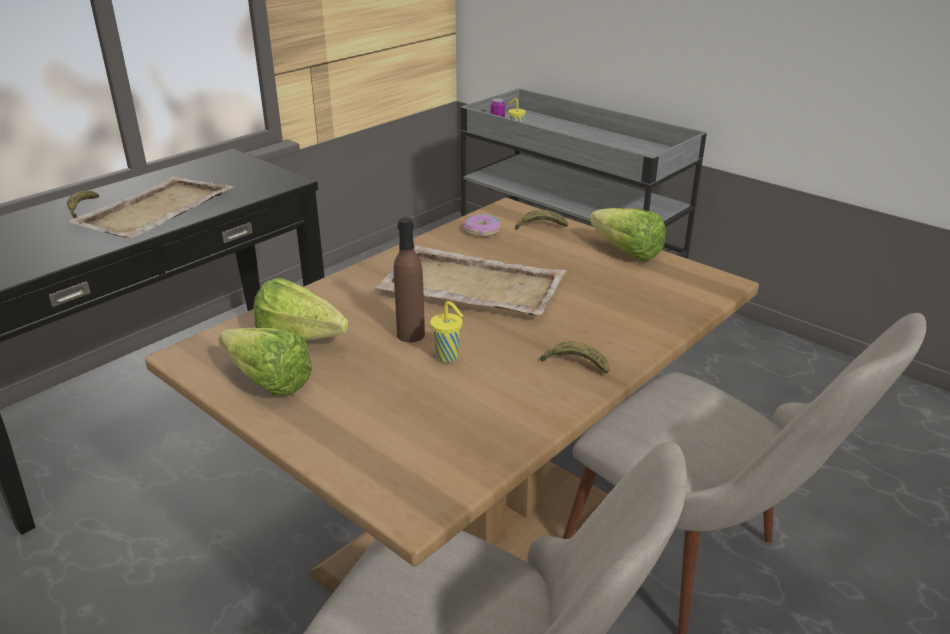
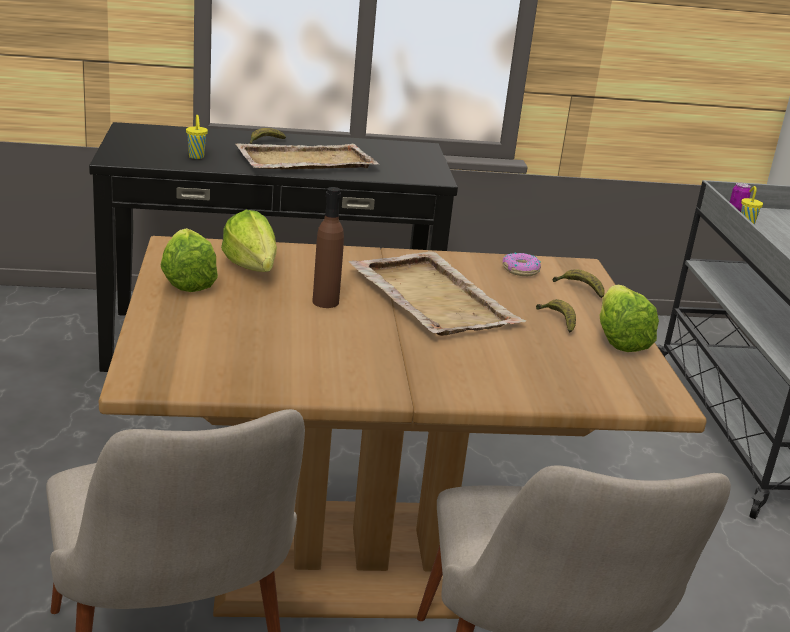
camera: 40 degrees right, 5 degrees down
(448, 357) = (323, 326): yellow cup -> yellow cup (196, 157)
(575, 365) = (403, 377): banana -> banana (558, 321)

